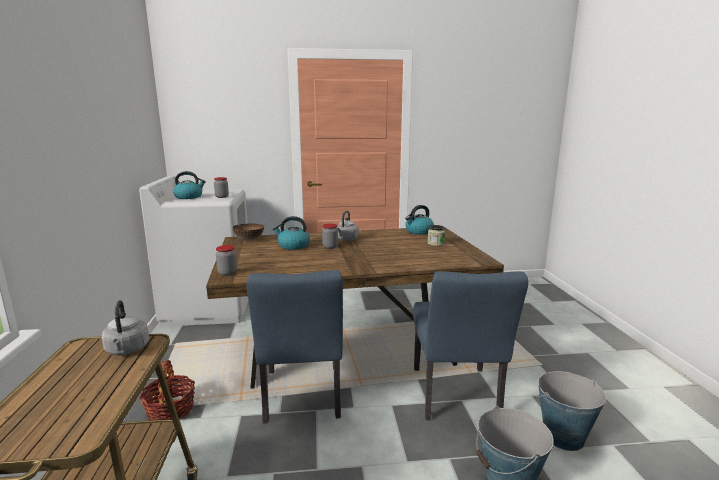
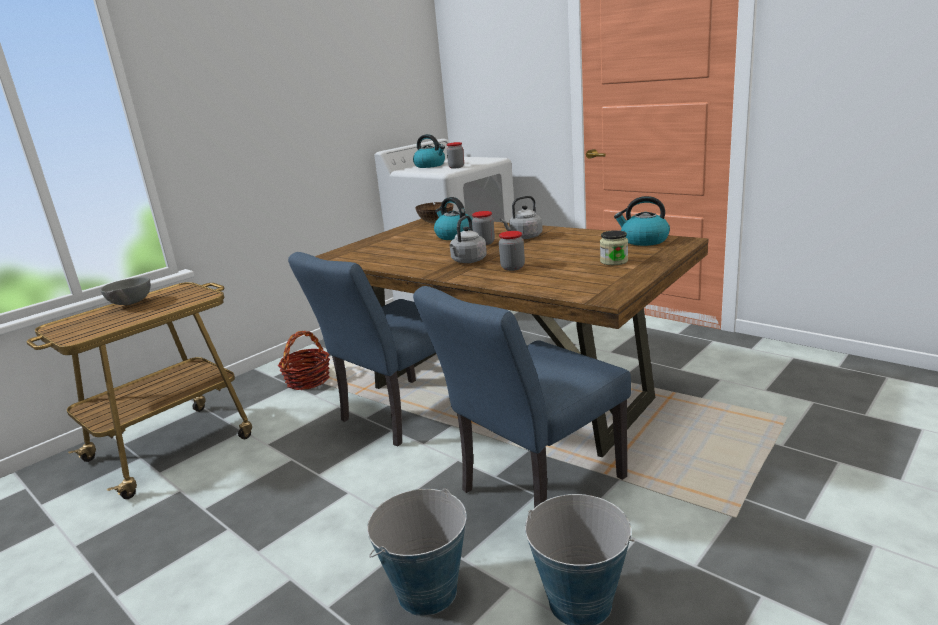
camera: 50 degrees right, 5 degrees up
(52, 381) = (130, 303): none -> grey bowl
(127, 350) = (189, 298): grey kettle -> grey kettle (468, 261)
(227, 273) = (340, 252): jar -> jar (512, 267)

